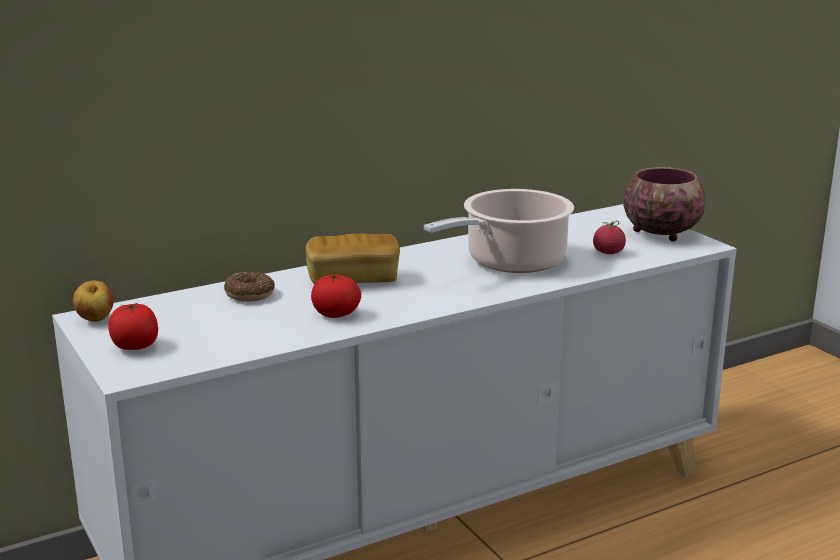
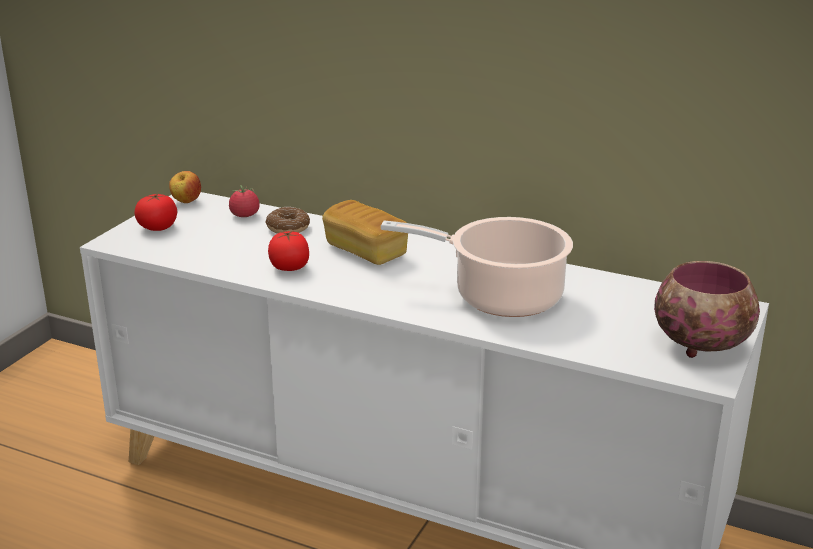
camera: 55 degrees right, 5 degrees up
(608, 252) = (599, 333): tomato -> tomato (245, 215)

